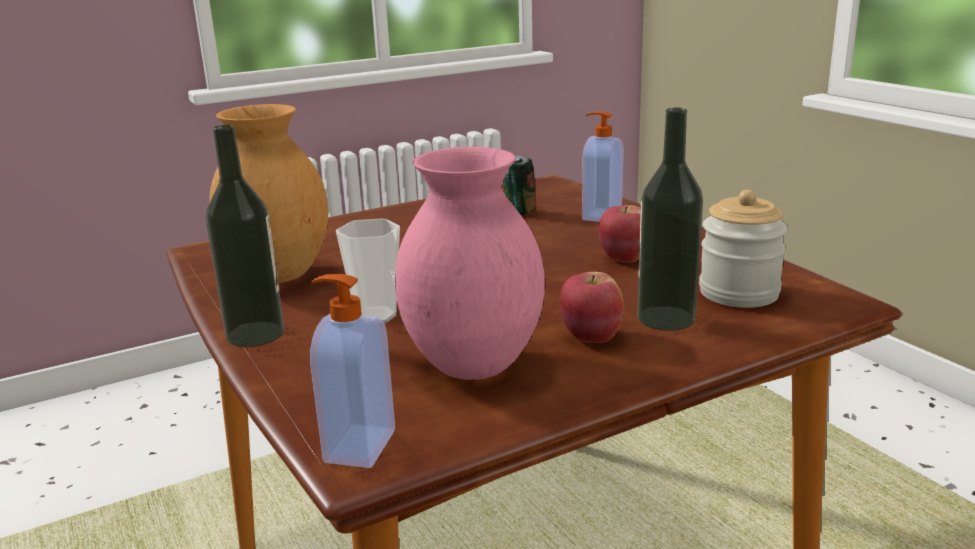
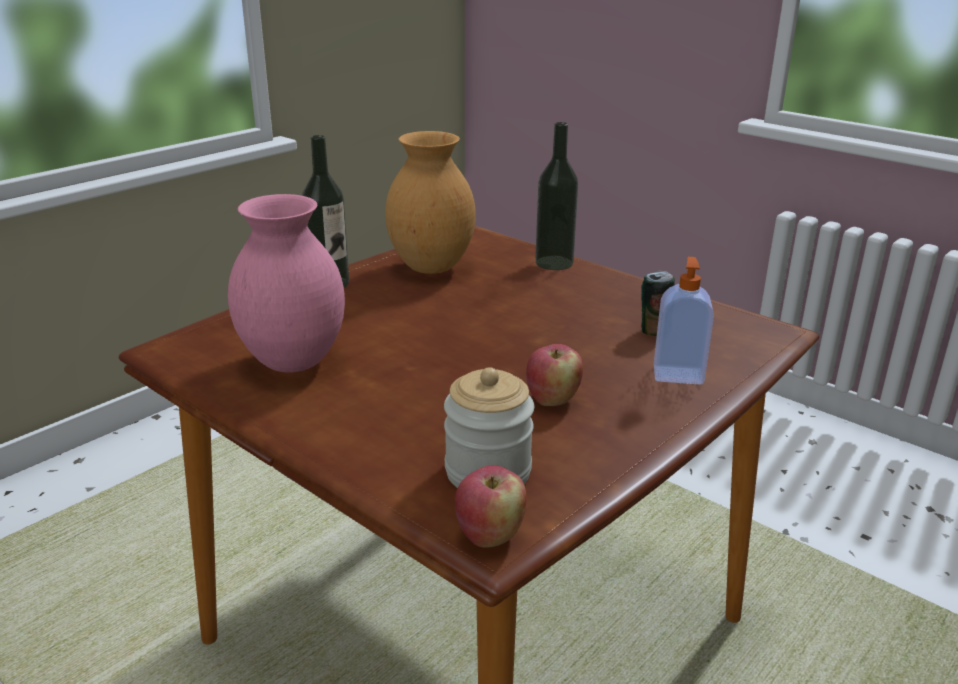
camera: 70 degrees right, 5 degrees up
(357, 446) = (182, 345): soap dispenser -> none
(376, 316) = (370, 314): cup -> none
(591, 337) = (357, 402): apple -> apple (489, 535)
(666, 318) = (407, 434): bottle -> bottle (554, 263)

